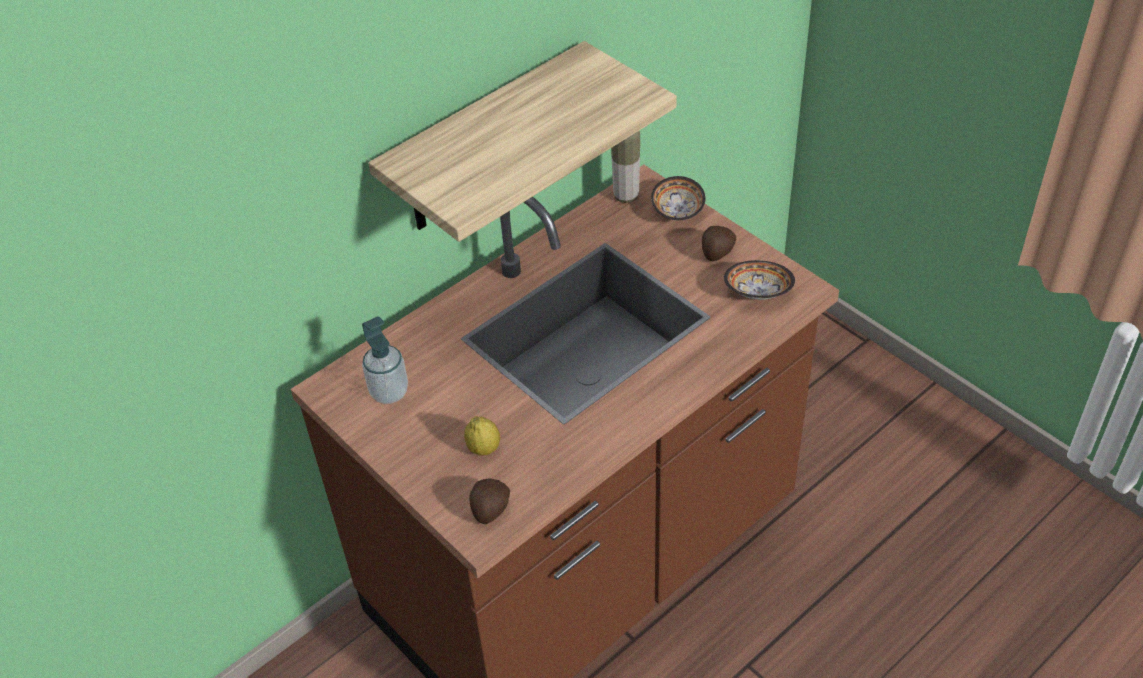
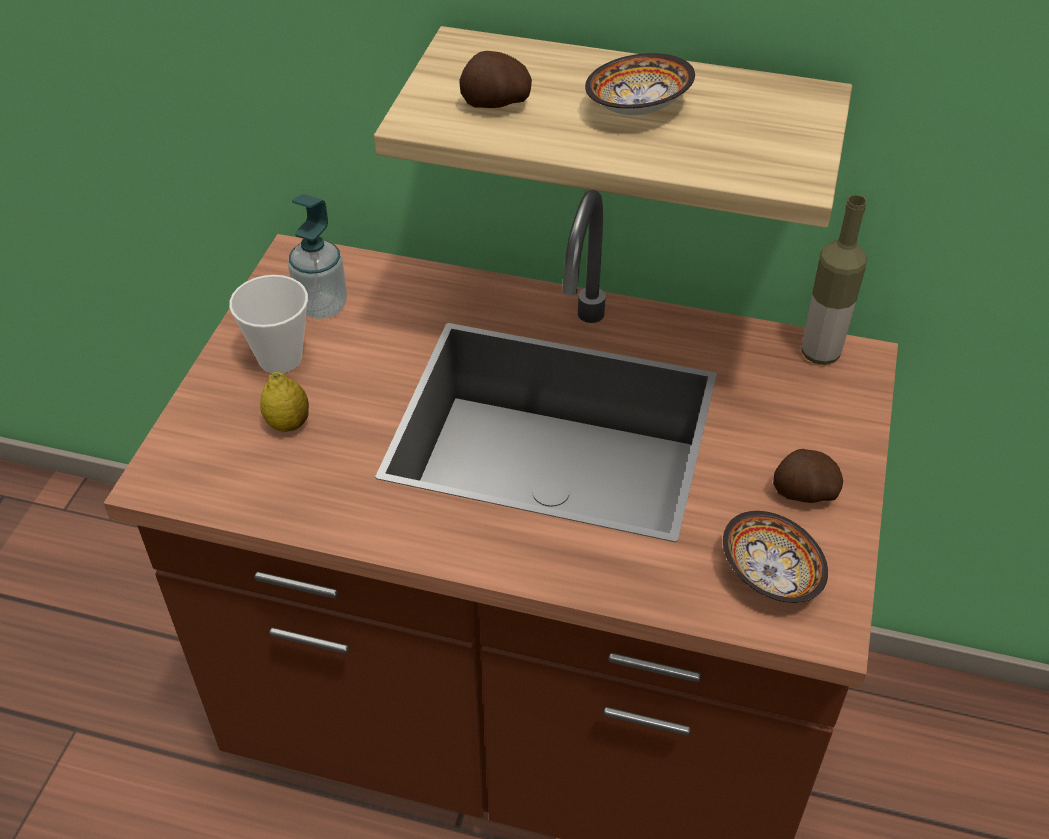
camera: 55 degrees right, 0 degrees up
(420, 431) = (280, 358): none -> cup
(489, 510) = (195, 474): potato -> potato (495, 104)
(677, 211) = (843, 416): bowl -> bowl (638, 108)

